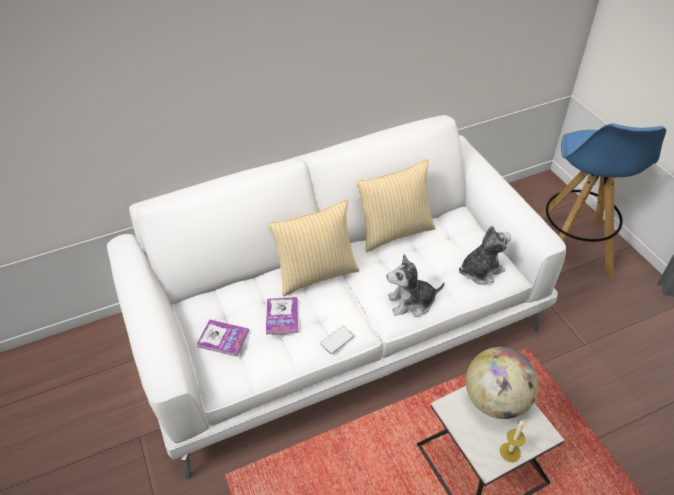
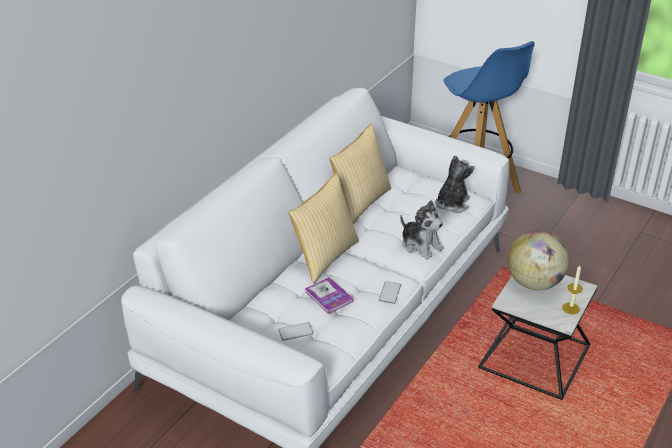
camera: 35 degrees left, 10 degrees down
(223, 338) = (295, 332): book -> phone
(411, 302) = (421, 245): plush toy -> plush toy turned 90 degrees counterclockwise

